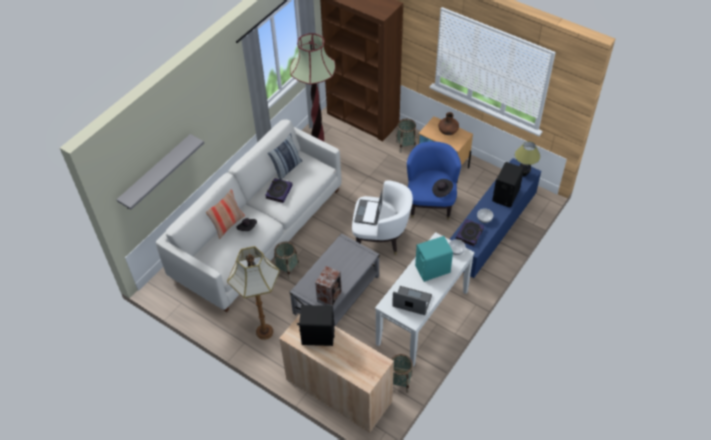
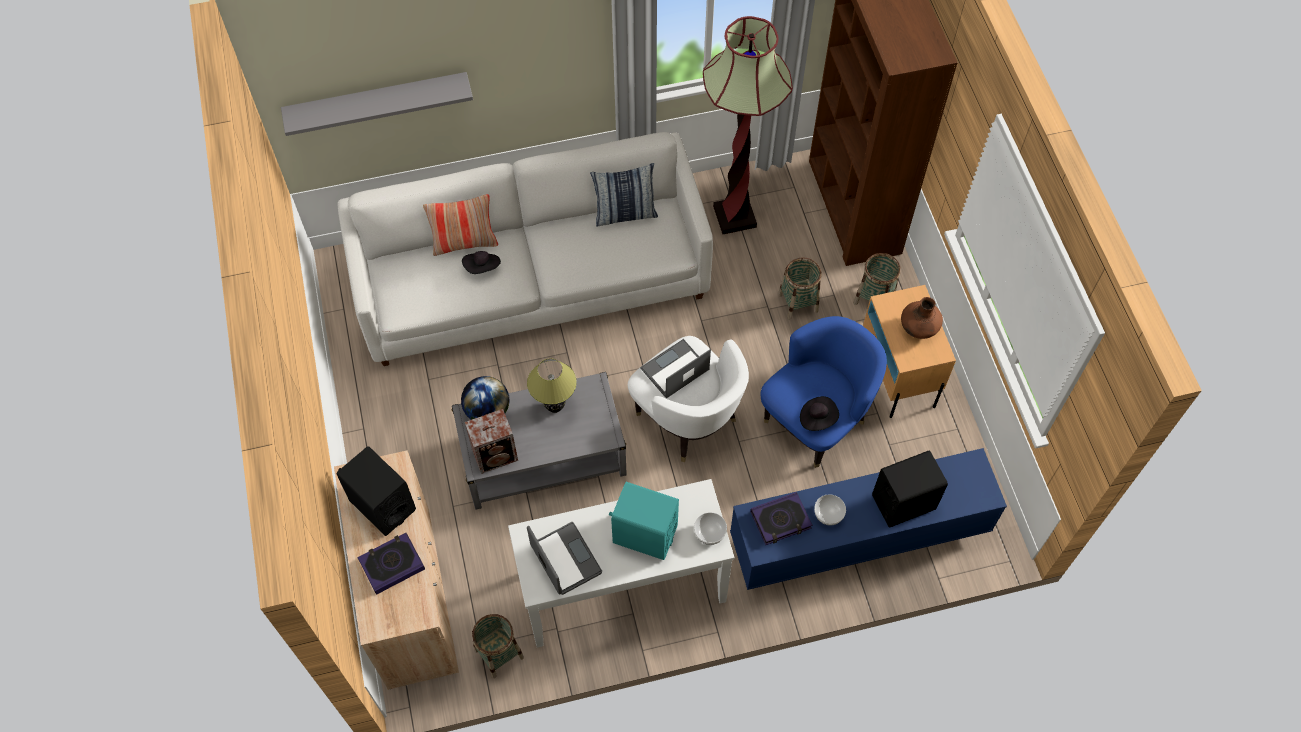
camera: 40 degrees right, 10 degrees up
(264, 332) = (400, 434): floor lamp -> none
(278, 192) = (576, 242): book -> book (392, 564)
(287, 269) = (517, 365): basket -> basket (798, 303)
(307, 282) = (487, 411): none -> globe
(523, 174) = (970, 488): table lamp -> table lamp (554, 407)

